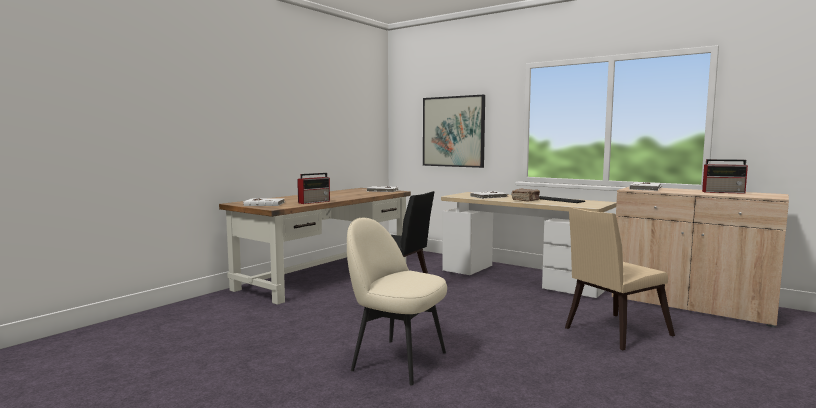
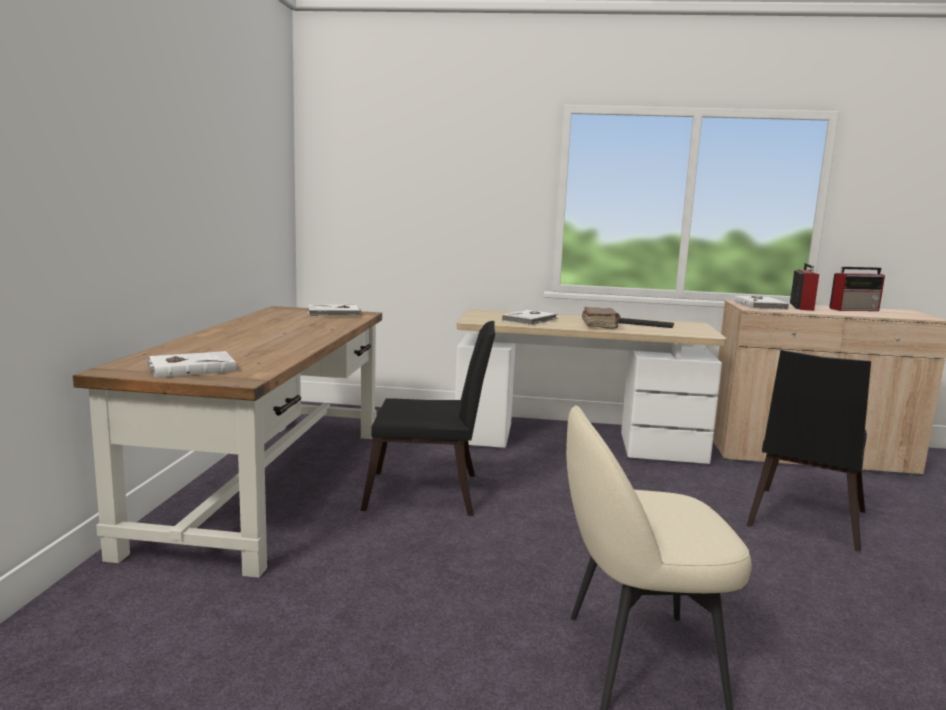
camera: 30 degrees left, 5 degrees up
(314, 202) = (285, 353): radio -> radio (802, 307)
(453, 131) = (431, 207): picture -> none
(612, 332) = (803, 521): beige chair -> black chair

